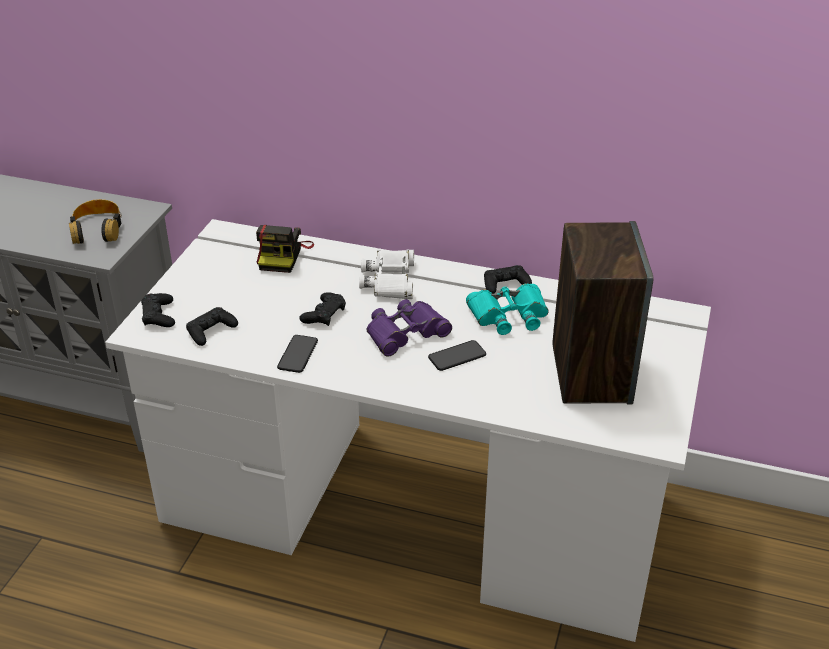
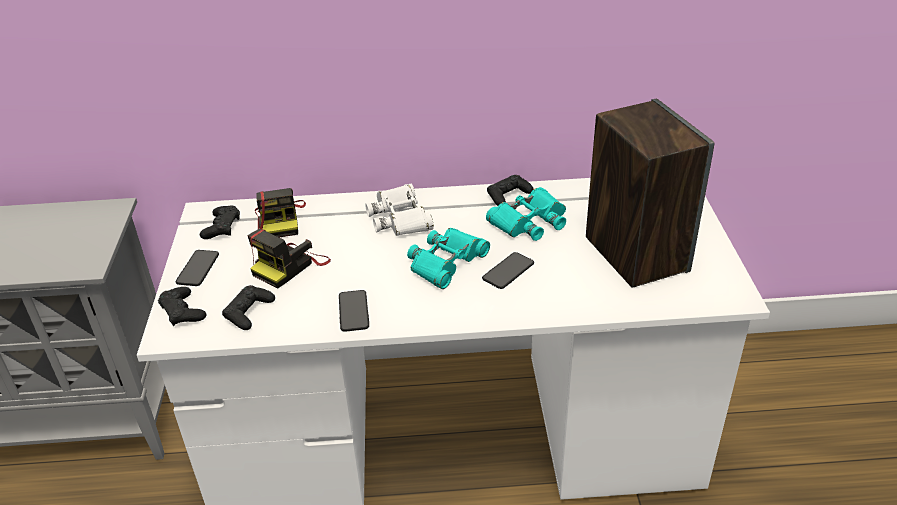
camera: 20 degrees left, 0 degrees up
(97, 229) = (67, 241): headphones -> none
(190, 282) = (198, 269): none -> phone
(268, 300) = (290, 266): none -> camera
(324, 314) = (356, 265): black game controller -> black game controller (222, 227)
(406, 333) = (446, 262): purple binoculars -> turquoise binoculars

